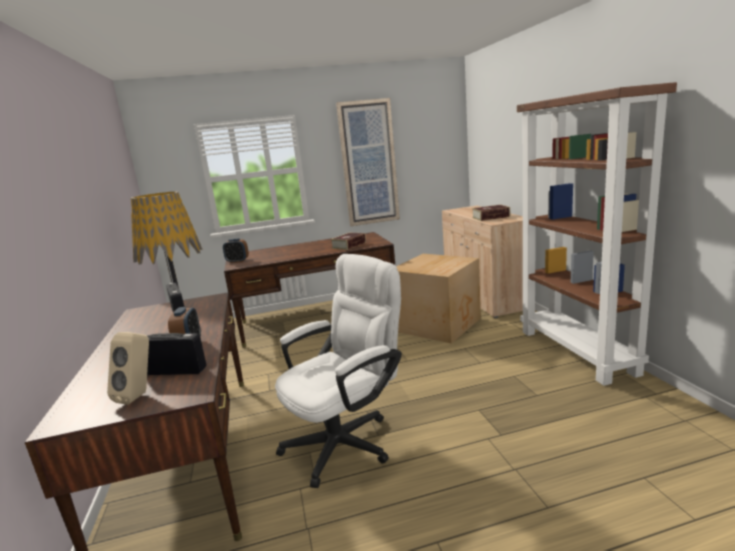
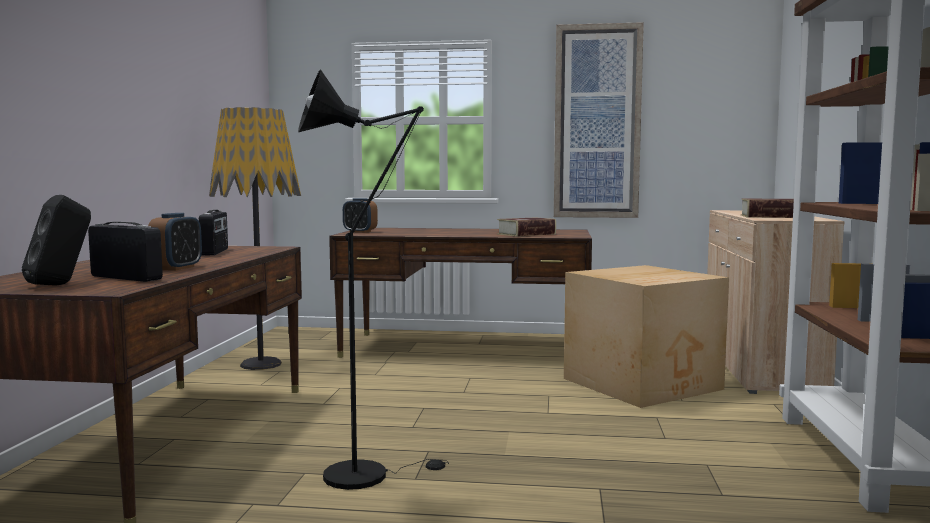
camera: 20 degrees right, 10 degrees down
(139, 395) = (61, 284): beige speaker -> black speaker
(347, 440) = (367, 473): white office chair -> black floor lamp

